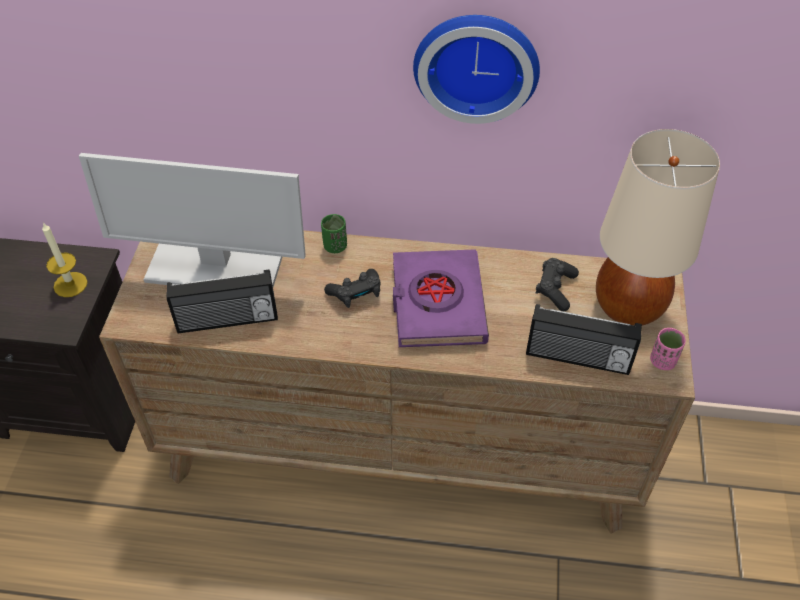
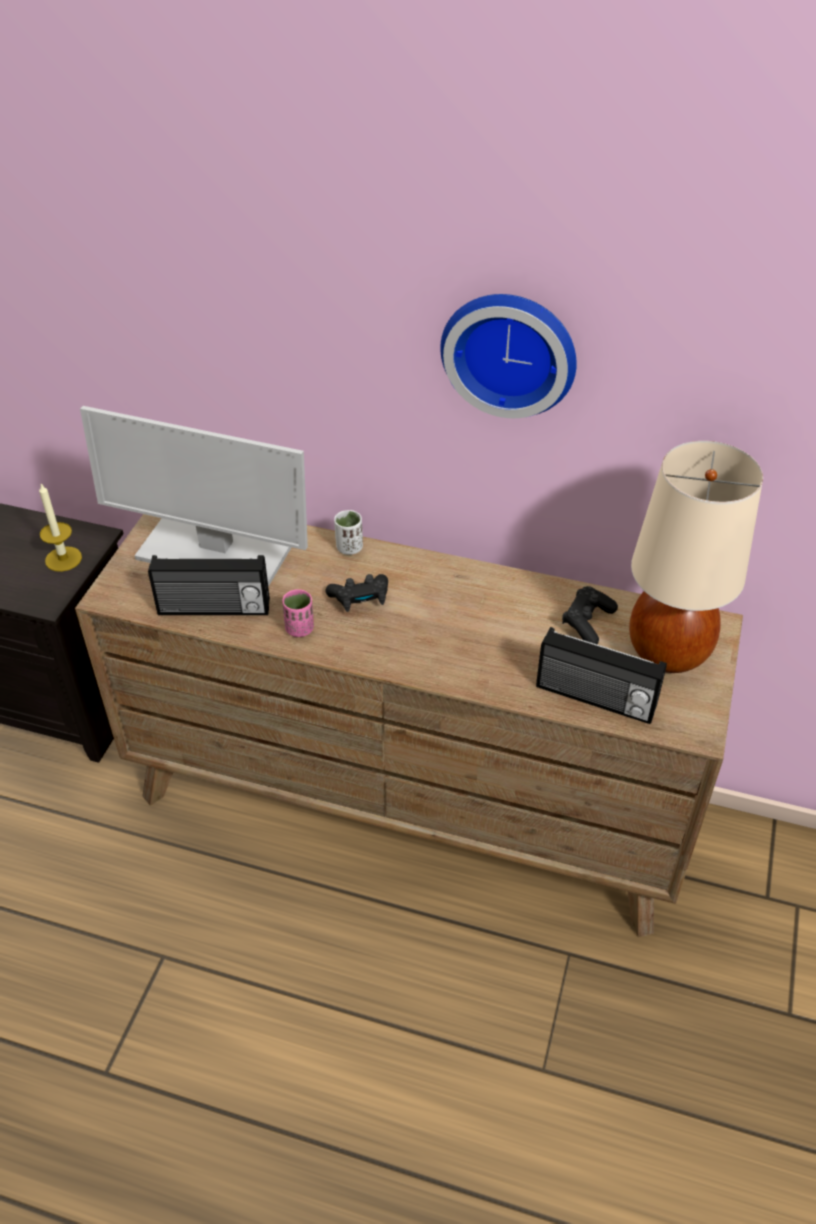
camera: 10 degrees right, 5 degrees down
(335, 246) = (349, 548): green cup -> white cup
(437, 303) = (448, 621): purple book -> none
(662, 361) = (694, 715): pink cup -> pink cup (299, 629)

